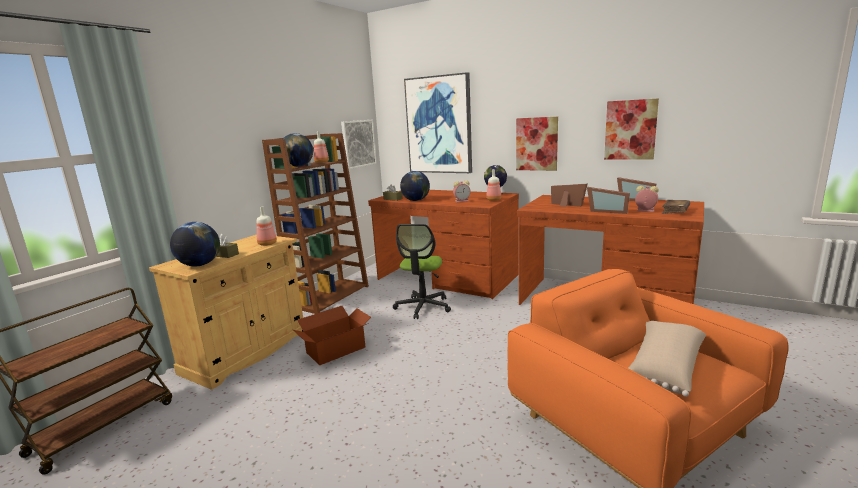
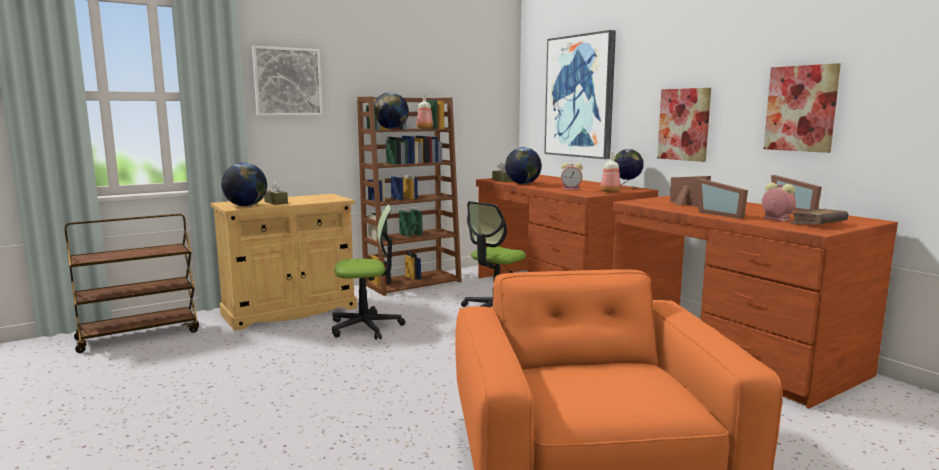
camera: 25 degrees right, 5 degrees down
(266, 244) = (322, 200): bottle -> none
(336, 350) = (366, 327): cardboard box -> office chair
(358, 143) = (487, 114): picture -> picture (287, 82)
(664, 367) = (603, 383): beige pillow -> none

